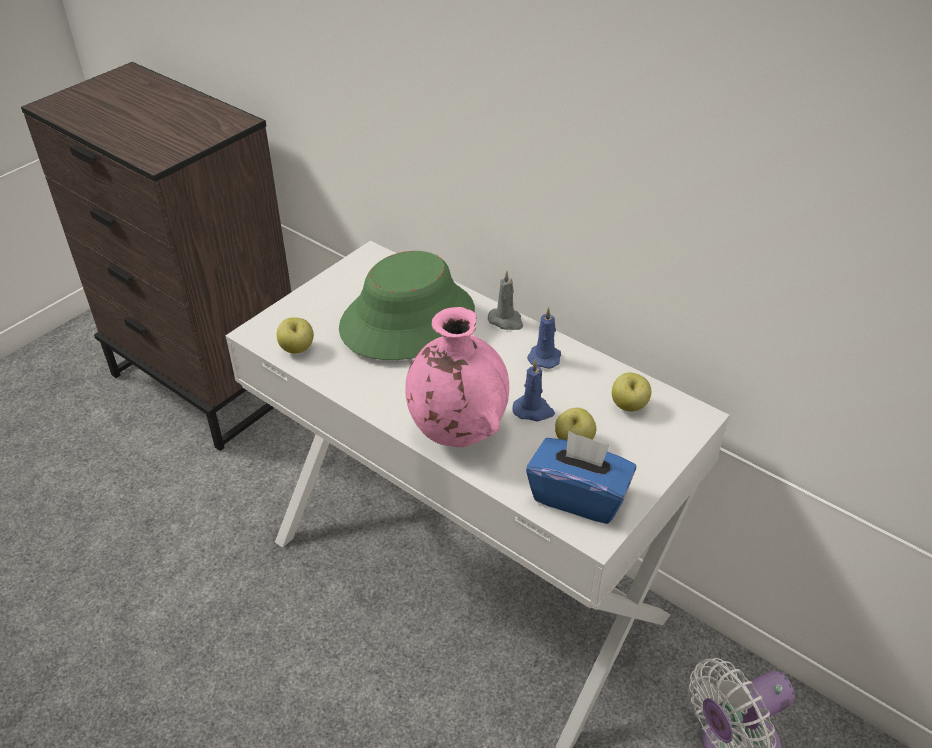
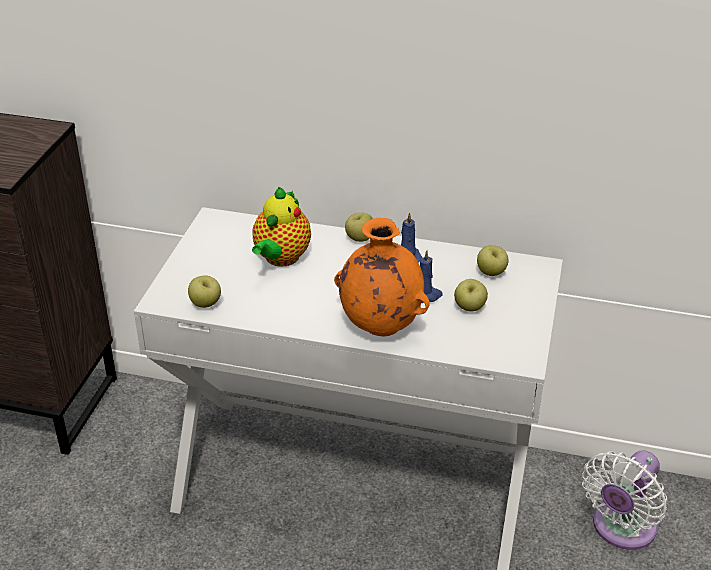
camera: 25 degrees left, 5 degrees down
(407, 320) = (280, 258): green hat -> teapot
(457, 433) = (380, 327): pink vase -> orange vase
(506, 321) = (359, 239): grey candle -> apple
(578, 496) = (497, 342): blue tissue box -> none

